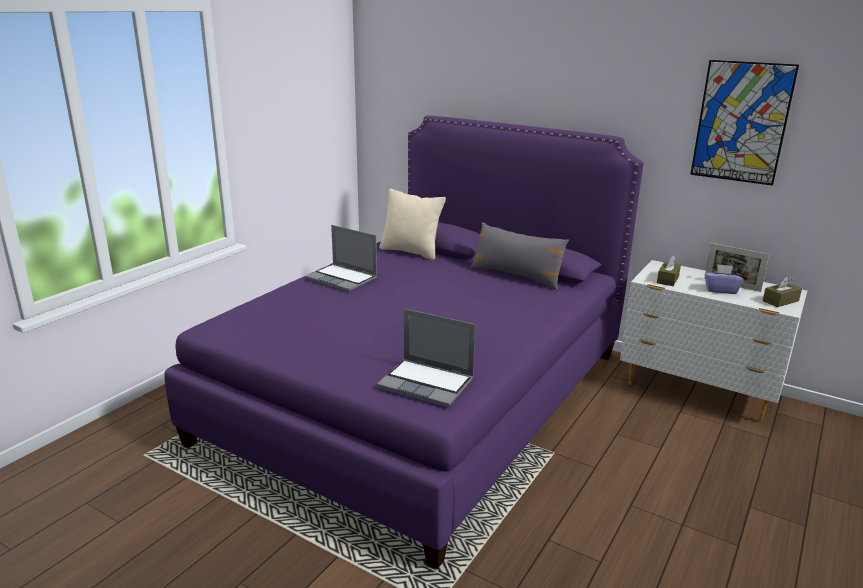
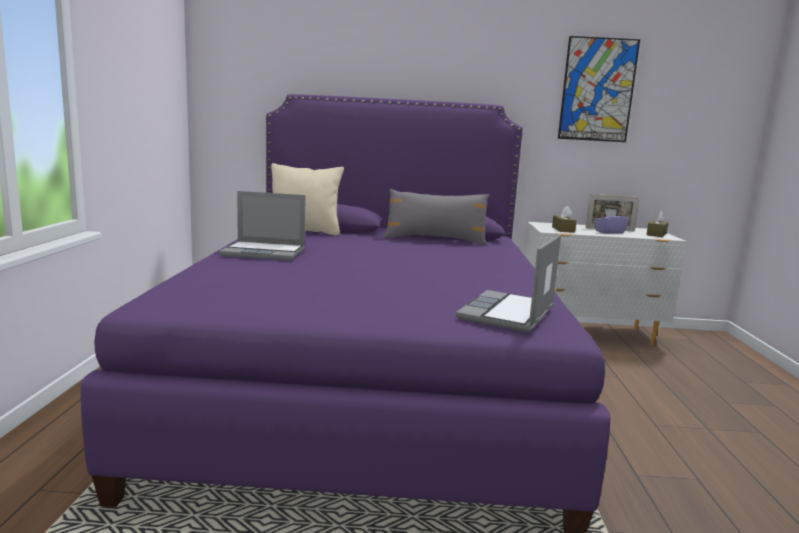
camera: 30 degrees left, 10 degrees down
(427, 384) = (508, 314): laptop -> laptop turned 120 degrees clockwise

